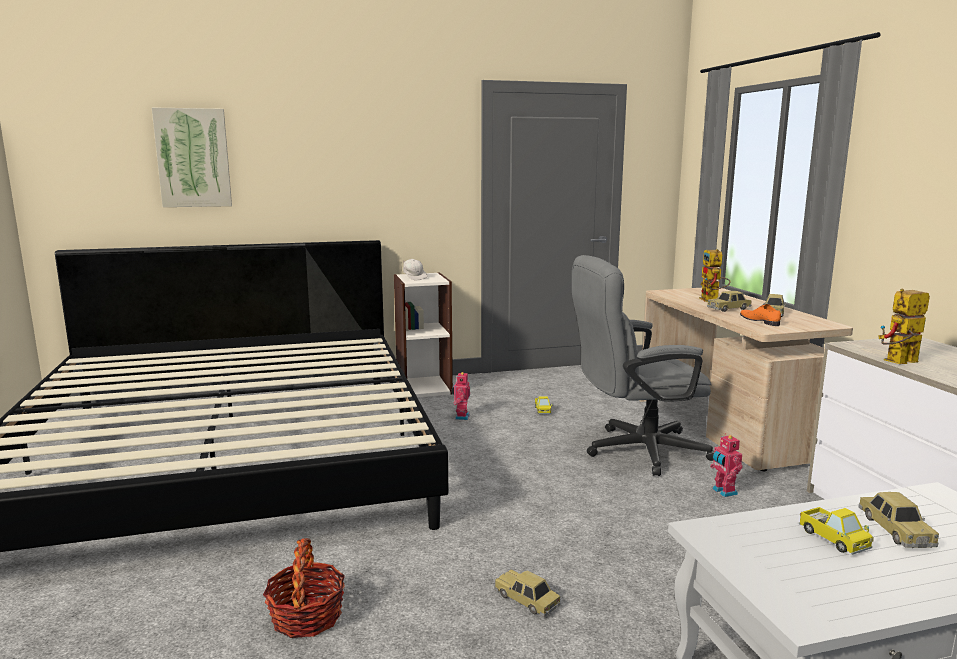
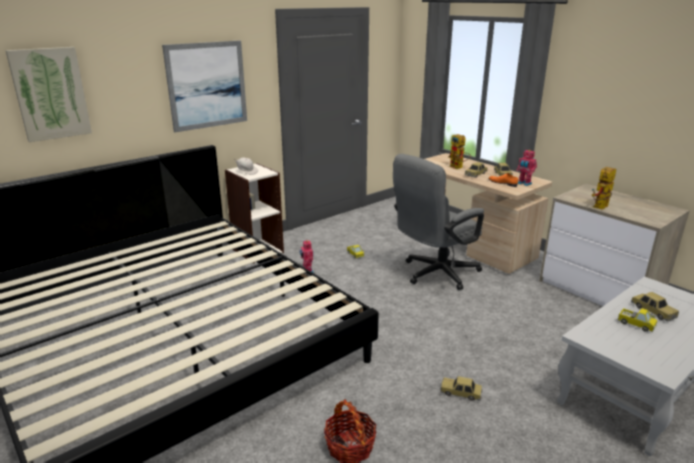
camera: 25 degrees left, 10 degrees up
(380, 167) = (207, 85): none -> picture
(723, 492) = (501, 292): toy robot -> toy robot (524, 184)

